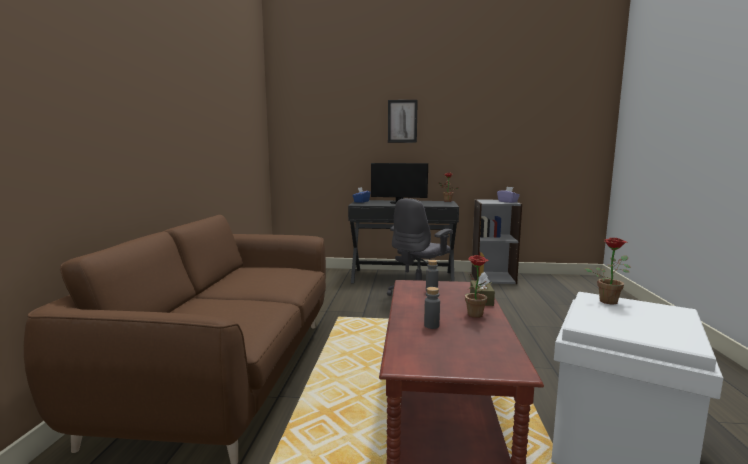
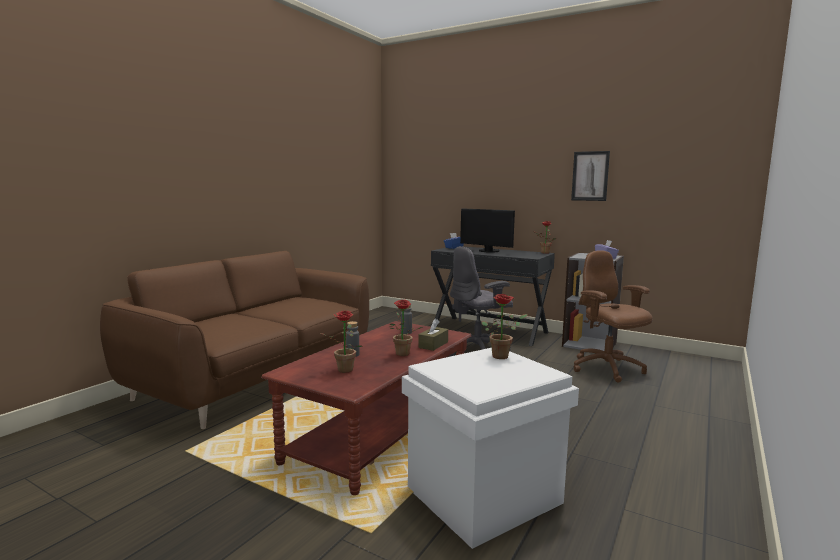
camera: 25 degrees right, 0 degrees up
(402, 121) = (503, 164): picture -> picture (590, 176)
(459, 348) = (342, 371): none -> potted plant
(533, 297) = (607, 369): none -> brown office chair

